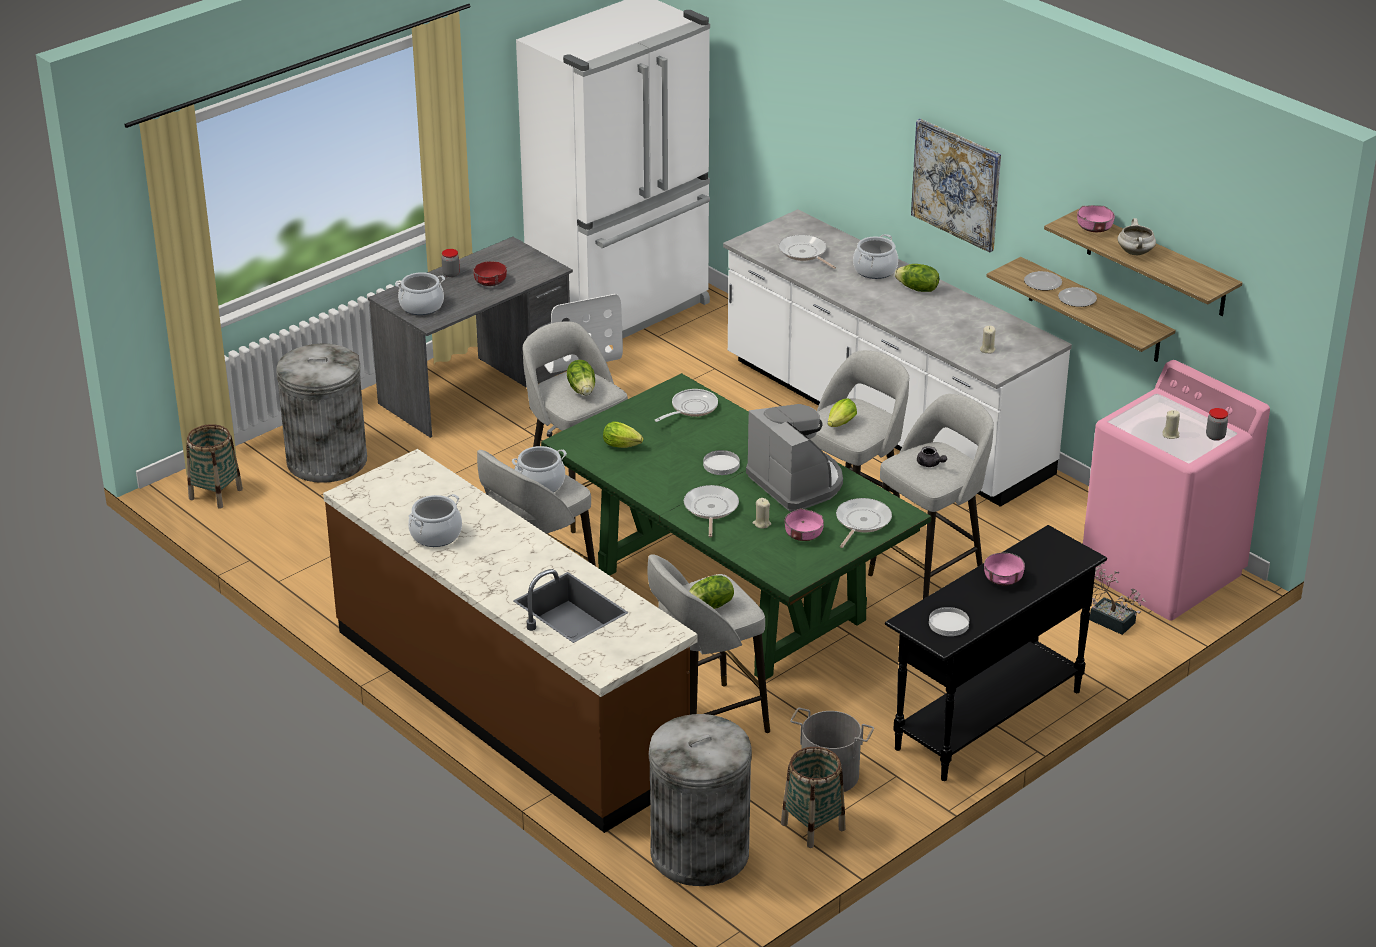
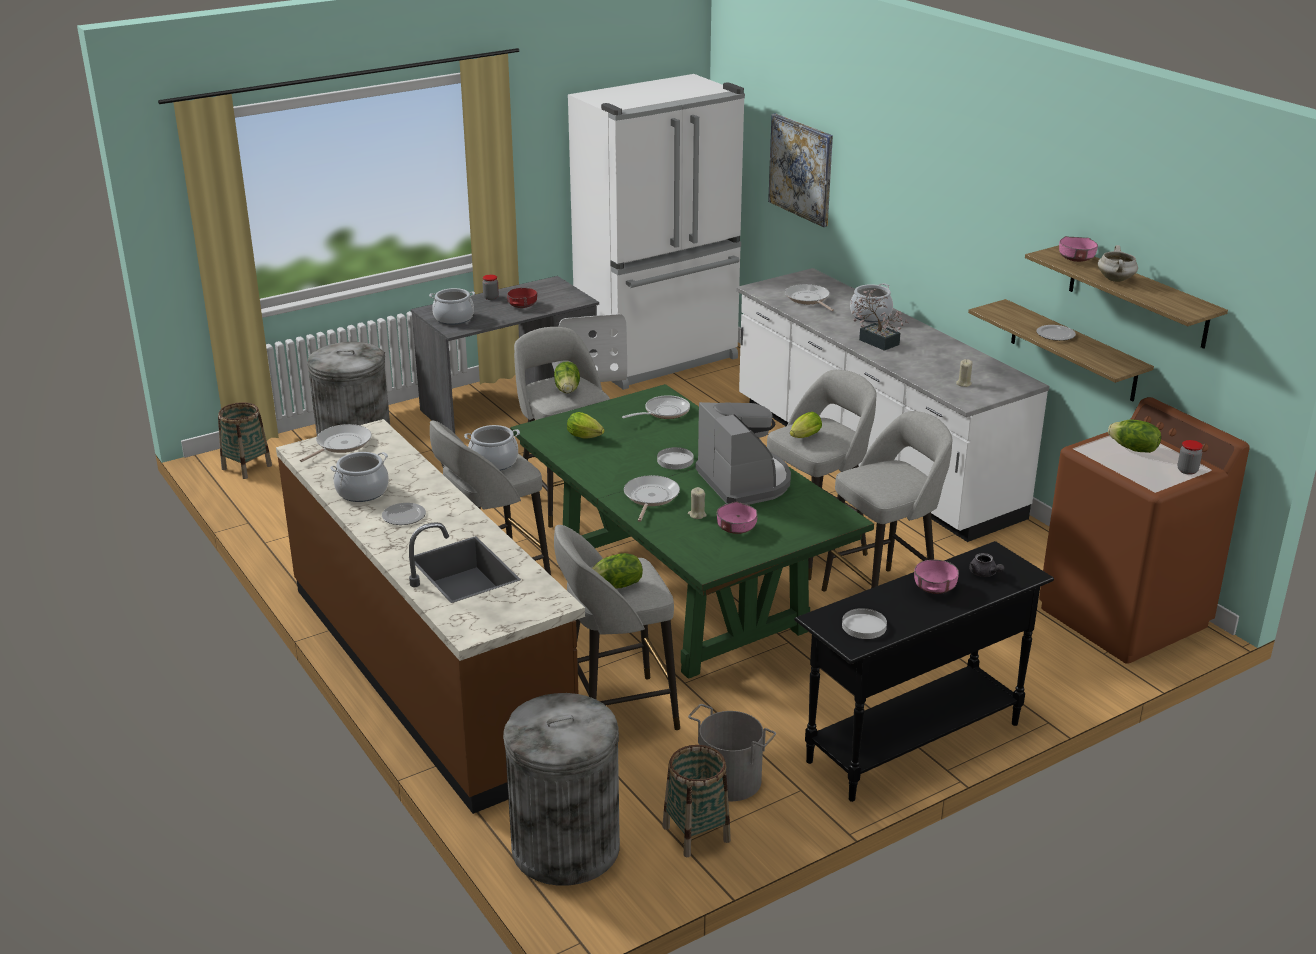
camera: 10 degrees right, 5 degrees down
(861, 522) = (800, 522): frying pan -> frying pan (341, 444)
(917, 289) = (907, 332): lettuce -> lettuce (1133, 449)
(930, 464) = (885, 478): grey teapot -> grey teapot (984, 574)
(957, 184) = (950, 230): picture -> picture (801, 169)
(1043, 282) = (1024, 320): plate -> plate (404, 516)
(1108, 619) = (1059, 655): potted plant -> potted plant (876, 340)
(1163, 573) = (1124, 617): pink washing machine -> brown washing machine
(1170, 435) = (1139, 465): beige candle -> none

